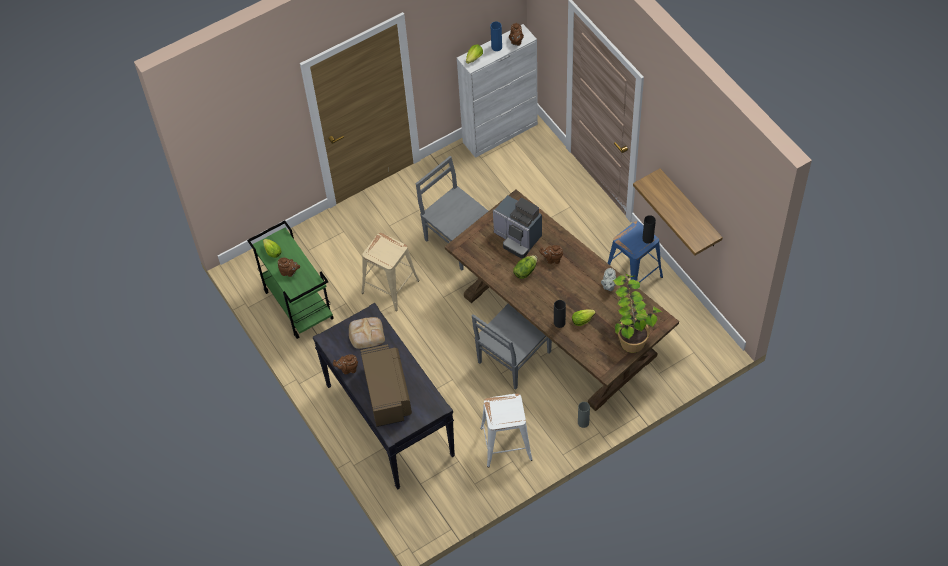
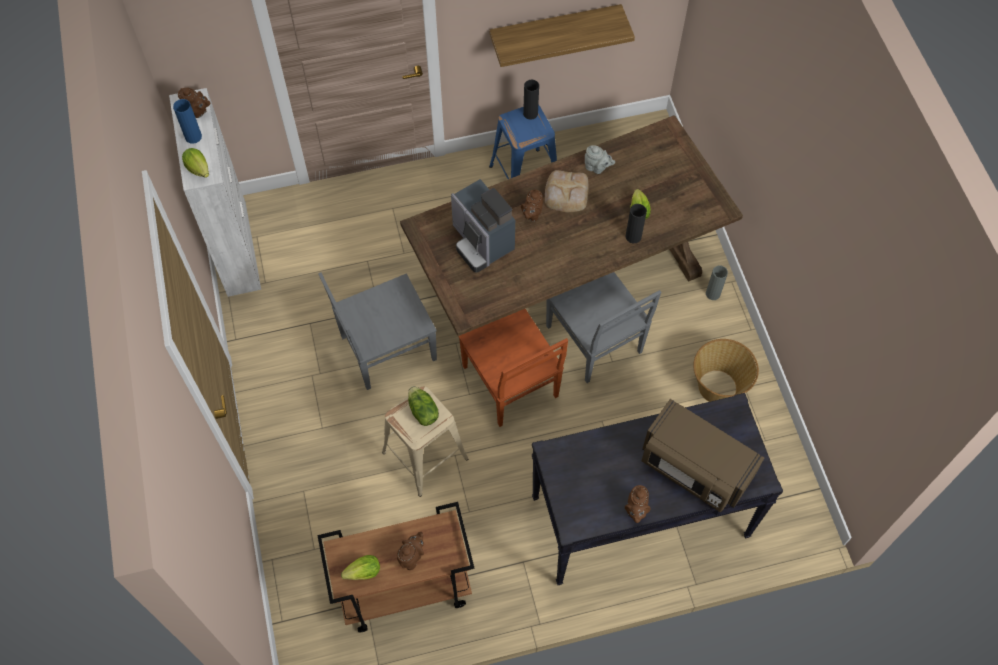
camera: 75 degrees left, 5 degrees up
(297, 305) = (404, 590): green cart -> brown cart
(366, 334) = (583, 469): bread -> bread (566, 194)
(387, 394) = (694, 468): brown microwave -> brown microwave turned 150 degrees counterclockwise
(460, 318) = (511, 383): none -> brown chair
(506, 444) = (718, 387): white stool -> basket
(517, 238) = (481, 242): coffee machine -> coffee machine turned 90 degrees clockwise
(525, 271) = (538, 250): lettuce -> lettuce (422, 411)
(631, 331) = (672, 166): potted plant -> none

